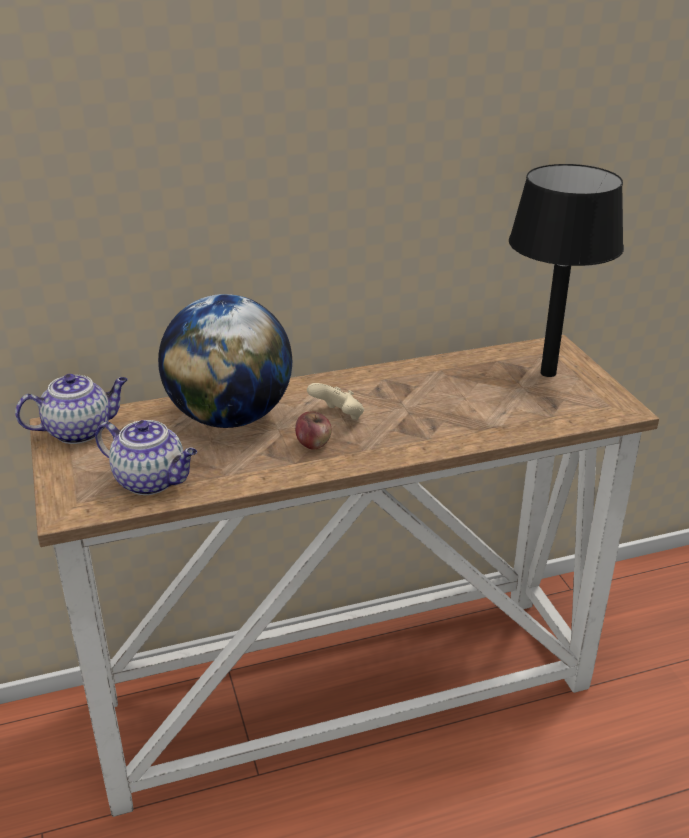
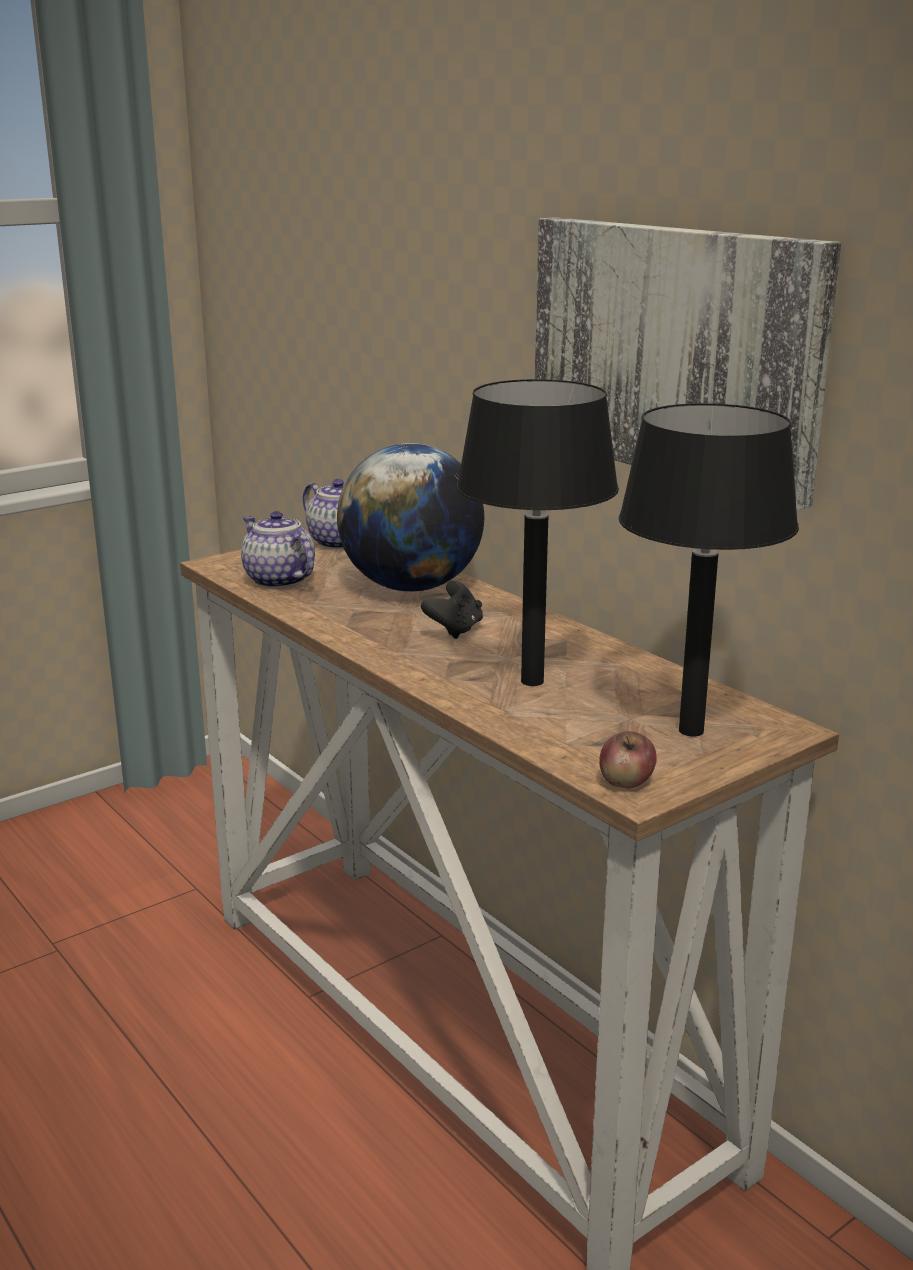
camera: 70 degrees right, 10 degrees down
(152, 481) = (277, 580): teapot -> teapot turned 135 degrees clockwise
(313, 444) = (389, 627): apple -> apple (626, 782)
(338, 417) = (455, 630): beige game controller -> black game controller
(420, 147) = (674, 352): none -> picture
(450, 406) = (532, 680): none -> black table lamp

